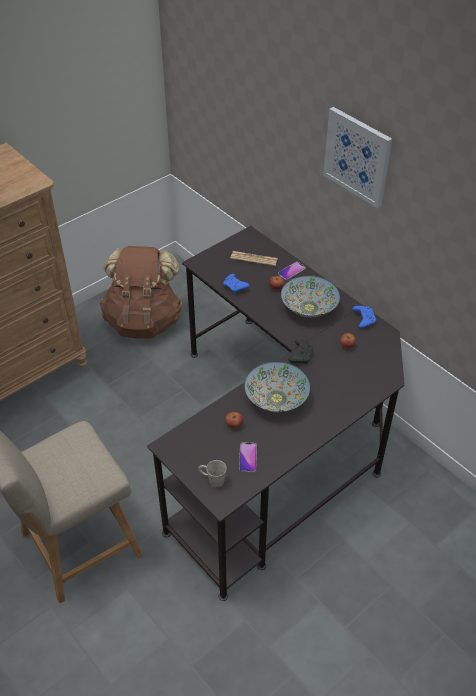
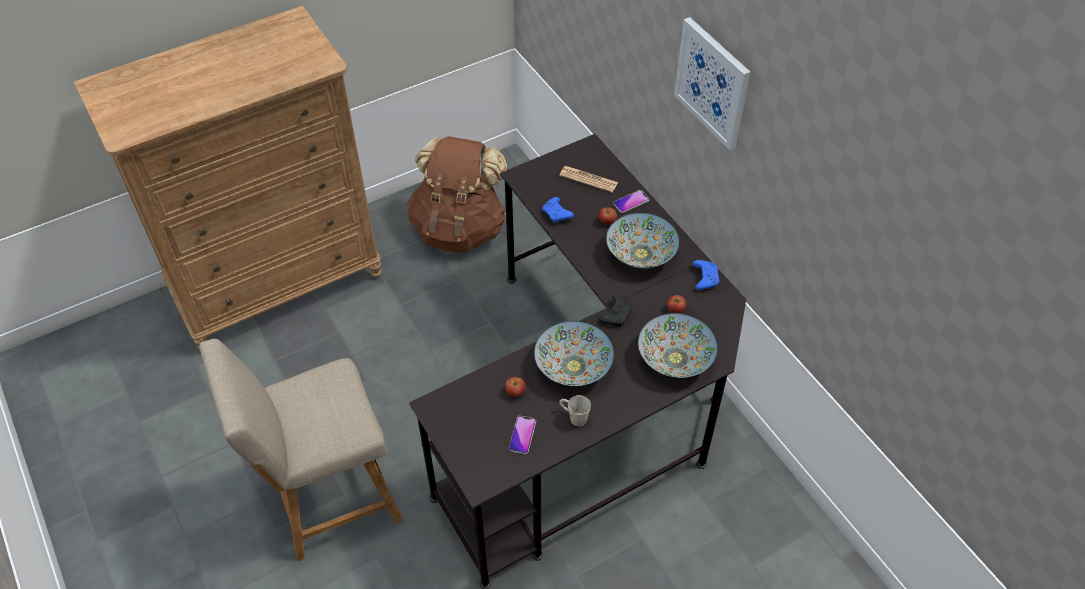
camera: 10 degrees right, 5 degrees up
(212, 480) = (474, 456): white mug -> white mug (573, 417)
(356, 381) = (675, 358): none -> bowl

